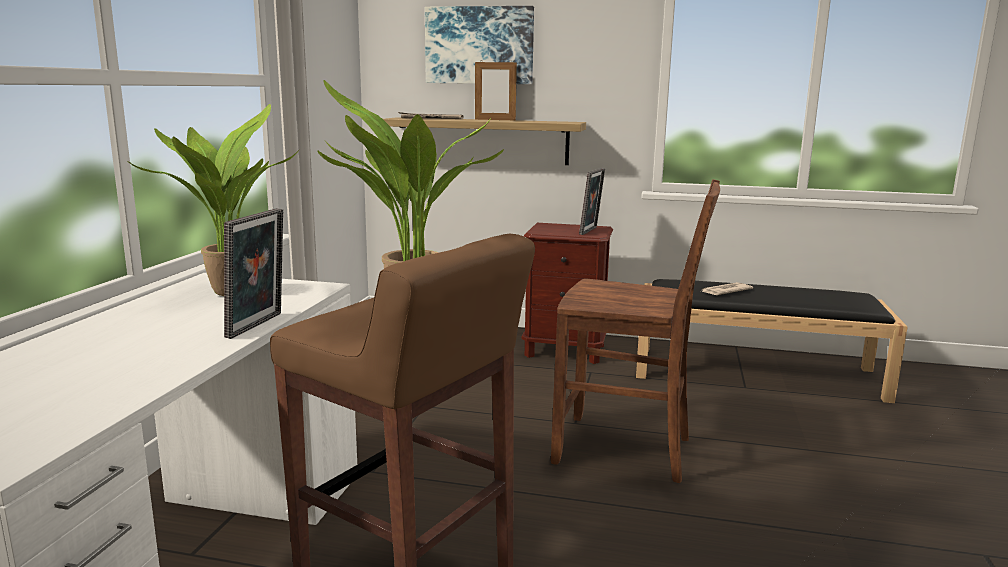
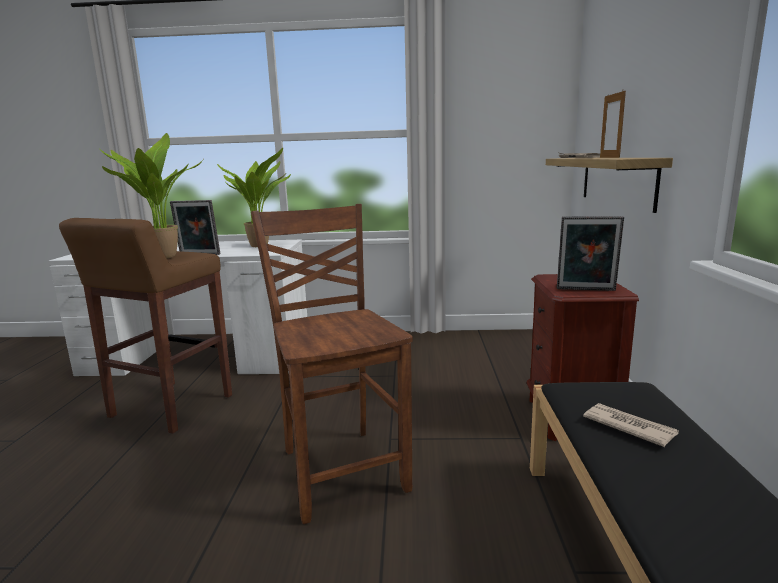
camera: 80 degrees right, 0 degrees up
(479, 45) = (621, 77): picture -> none
(625, 450) = (341, 469): brown chair -> brown chair turned 150 degrees clockwise

